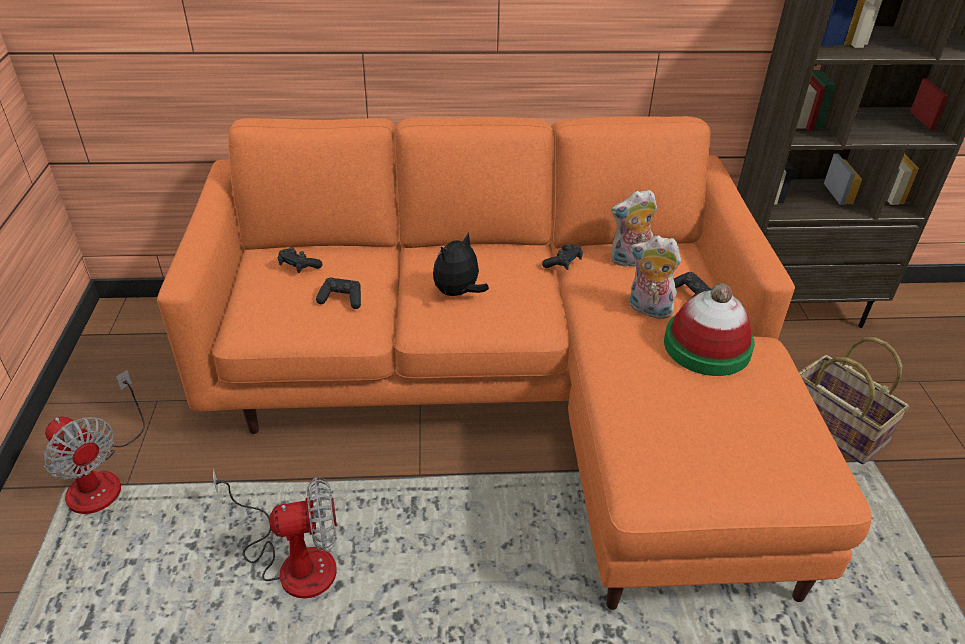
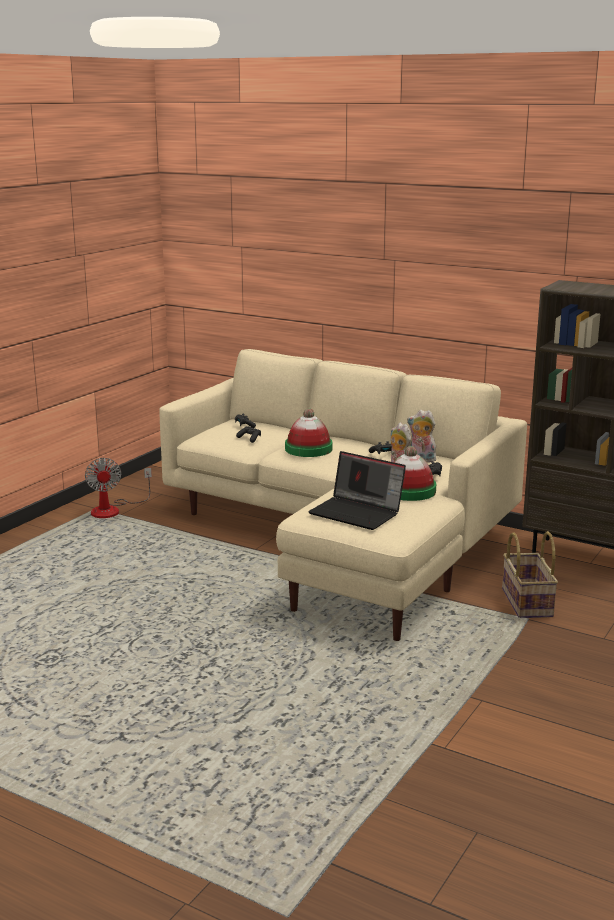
camera: 35 degrees right, 20 degrees down
(294, 561) = (165, 555): fan -> none
(458, 293) = (308, 449): plush toy -> hat
(513, 393) = (343, 538): orange sofa -> beige sofa
(713, 440) = (358, 512): none -> laptop

